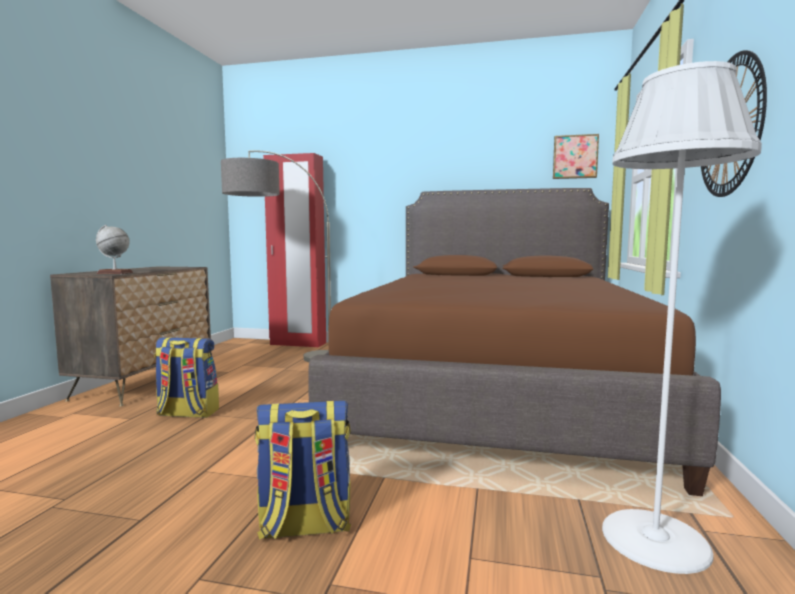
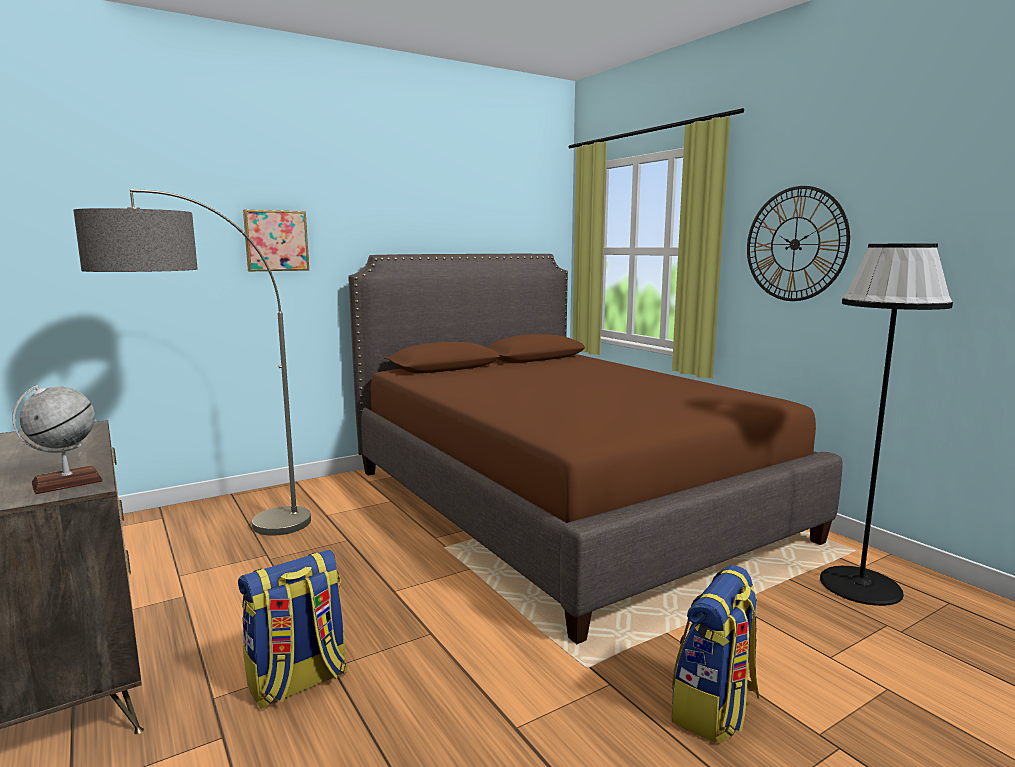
camera: 45 degrees left, 5 degrees up
(298, 344) = (183, 510): red wardrobe -> none
(575, 157) = (531, 217): picture -> picture (276, 241)
(655, 540) = (861, 586): white floor lamp -> black floor lamp

